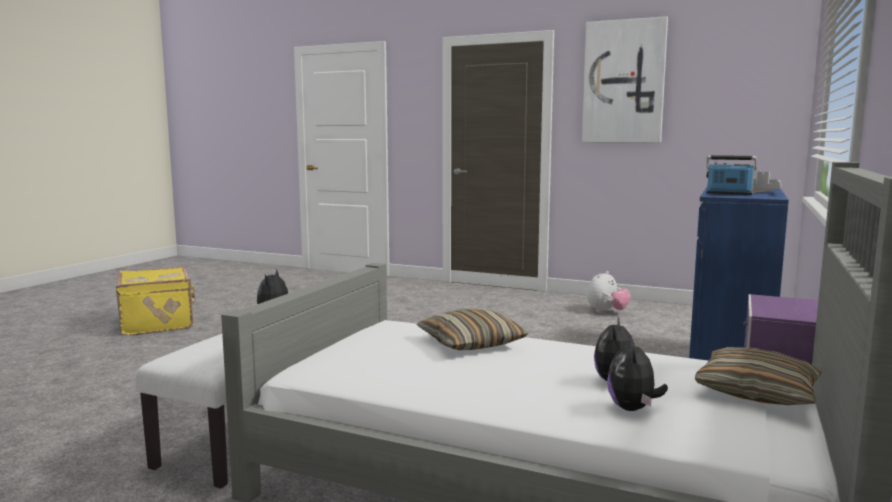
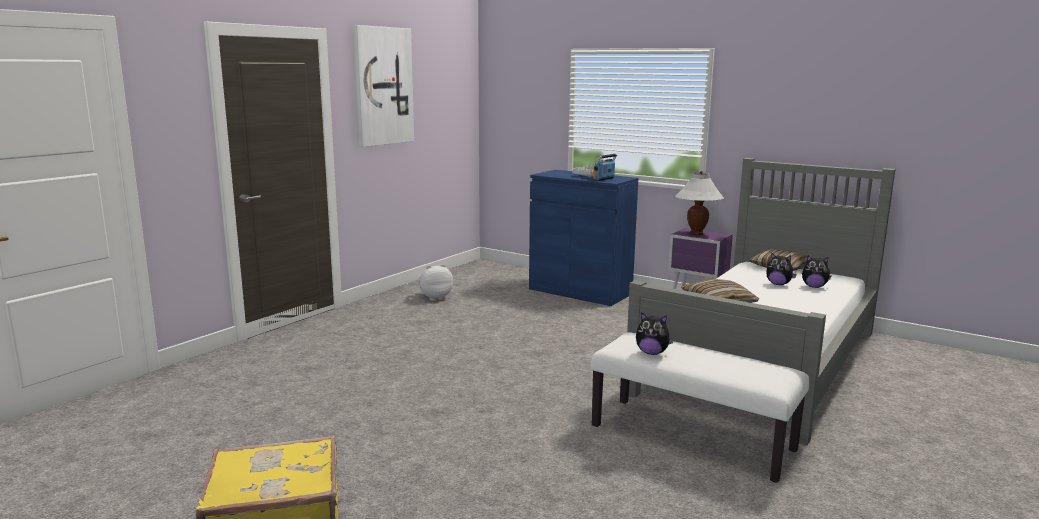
camera: 80 degrees left, 5 degrees up
(607, 312) = (435, 298): plush toy -> plush toy turned 75 degrees counterclockwise
(782, 305) = (696, 234): none -> white table lamp

